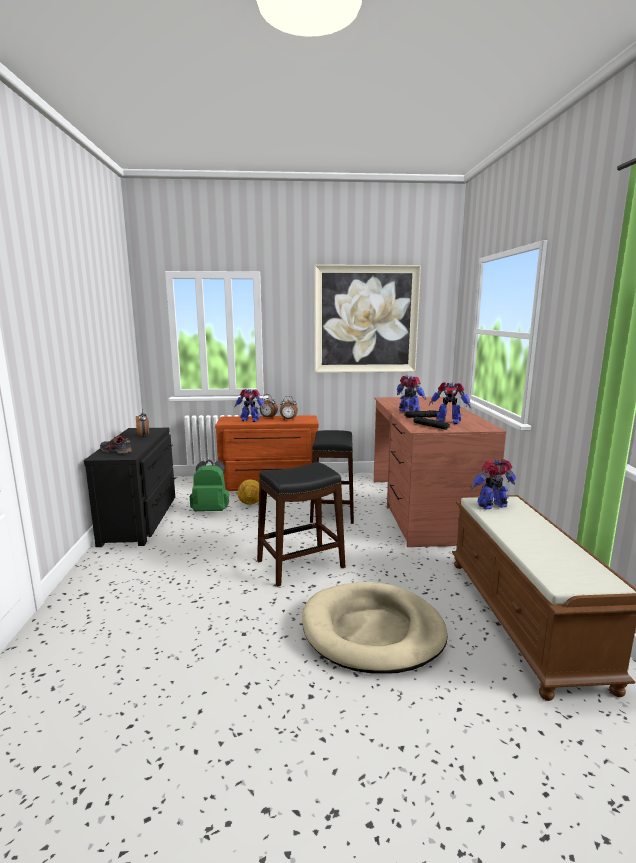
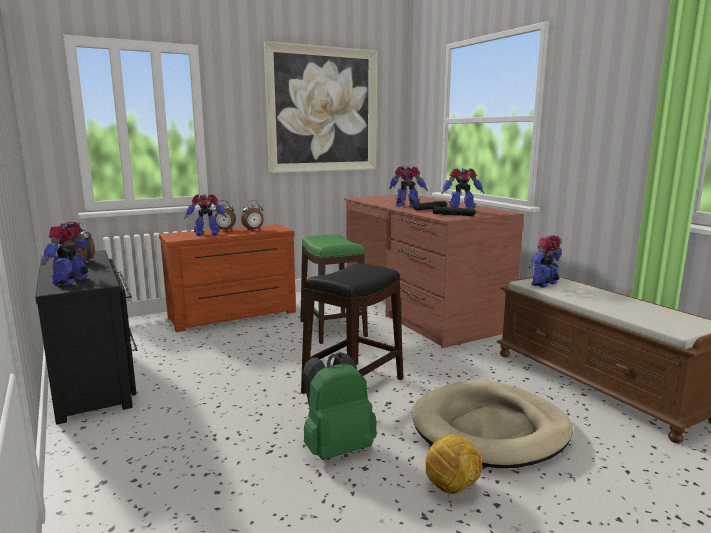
camera: 25 degrees left, 0 degrees up
(115, 451) = (72, 281): shoe -> toy robot
(211, 510) = (185, 352): green backpack -> green backpack (336, 448)
(250, 503) = (229, 336): football -> football (452, 487)
(332, 511) = (332, 328): black stool -> green stool

